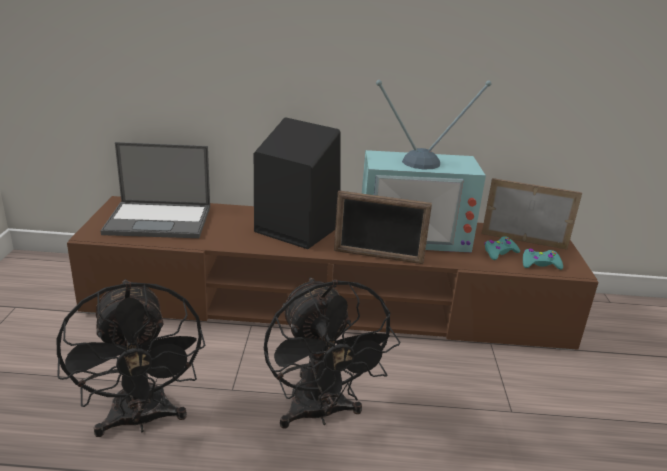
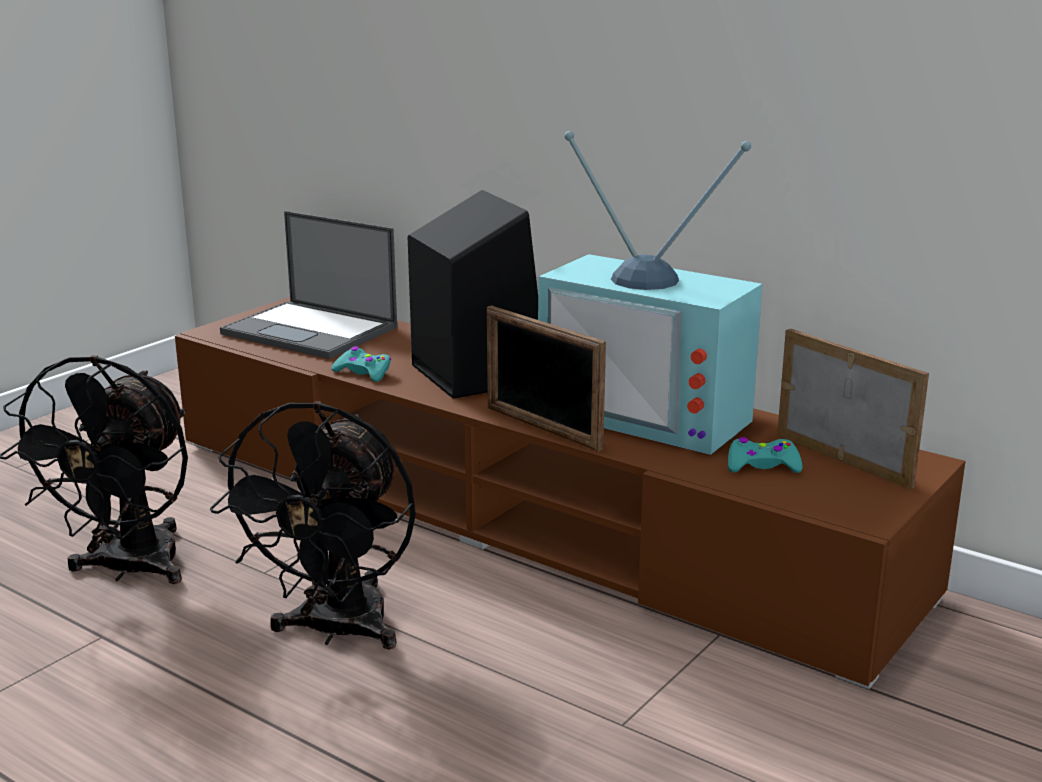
camera: 35 degrees right, 5 degrees down
(540, 264) = (810, 496): turquoise game controller -> turquoise game controller (363, 372)

